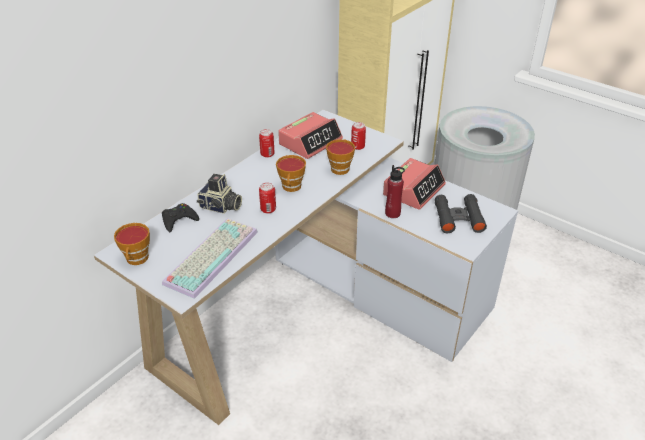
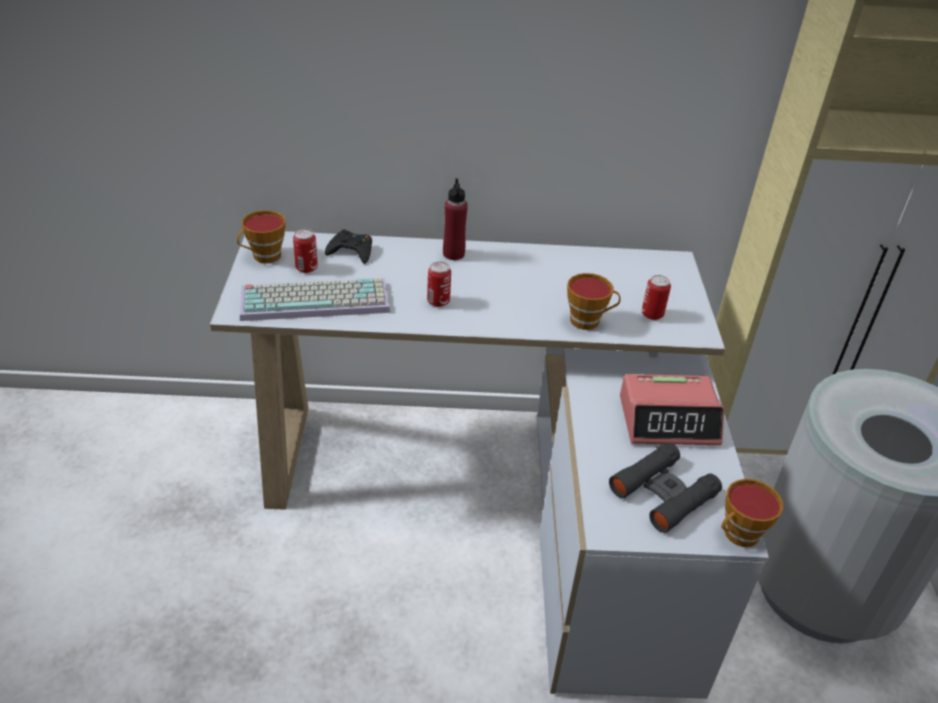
camera: 50 degrees right, 0 degrees up
(220, 207) = (403, 267): camera -> none
(267, 154) = (539, 253): can -> can (306, 268)
(291, 187) = (499, 300): cup -> cup (738, 535)
(310, 142) = (608, 273): alarm clock -> none
(392, 213) = (593, 421): red bottle -> red bottle (453, 254)

